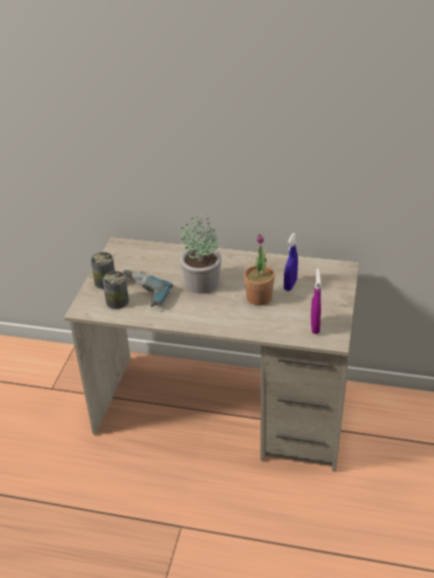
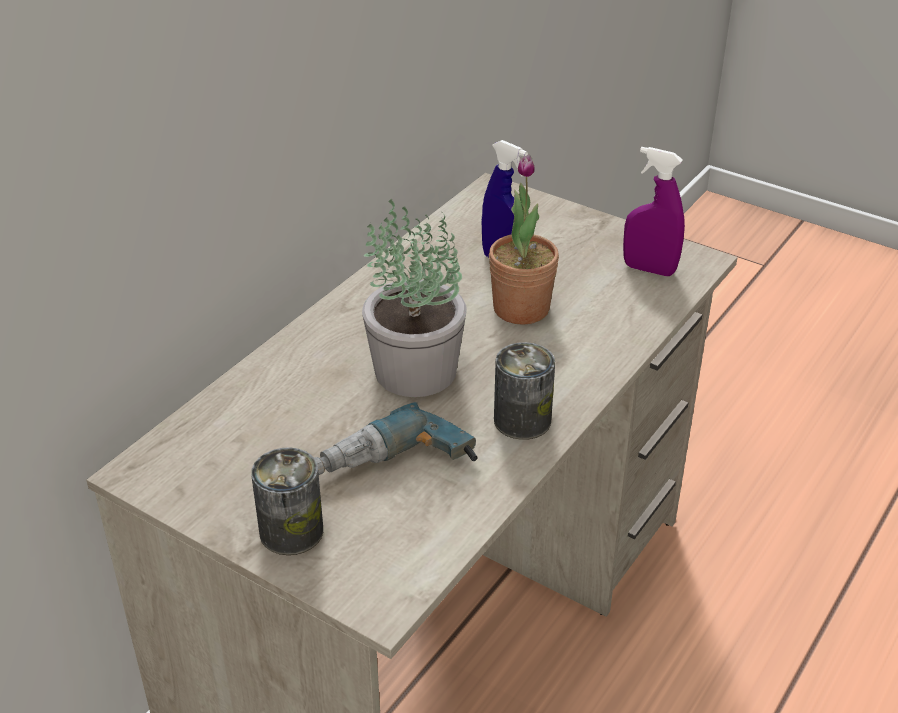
camera: 70 degrees left, 0 degrees up
(117, 301) = (394, 525): can -> can (522, 420)

